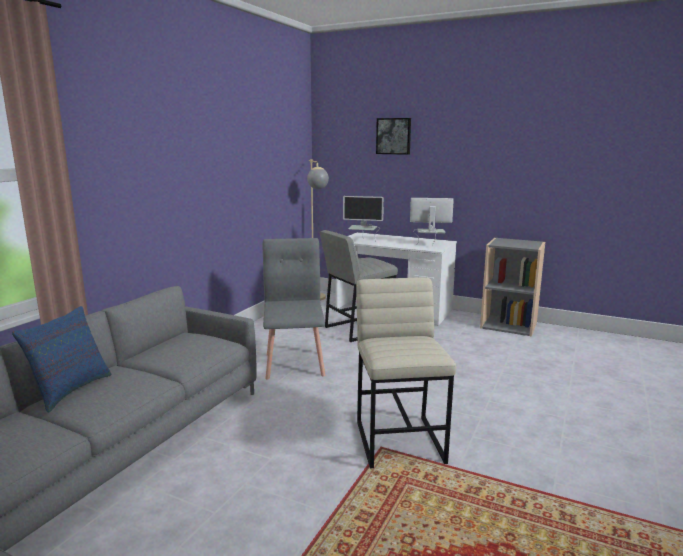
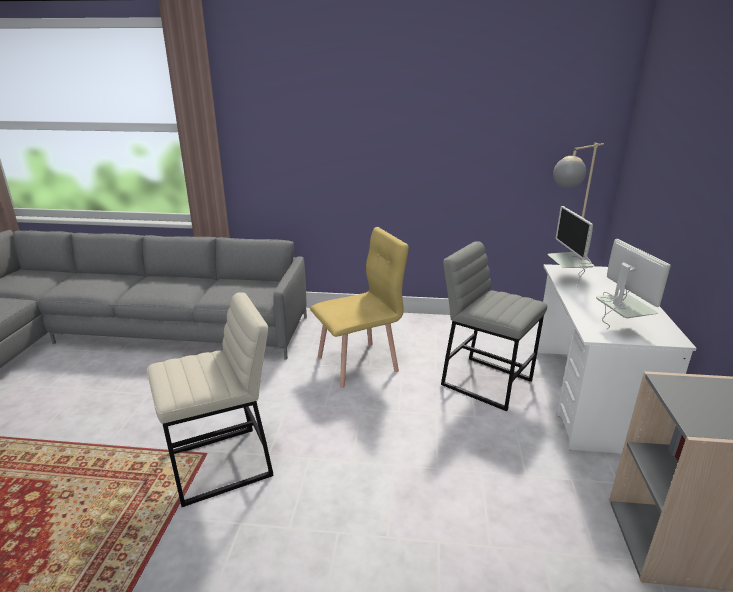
camera: 70 degrees right, 10 degrees up
(72, 391) = (162, 279): blue pillow -> none
(295, 364) = (358, 364): grey chair -> yellow chair
(394, 136) = (691, 125): picture -> none

